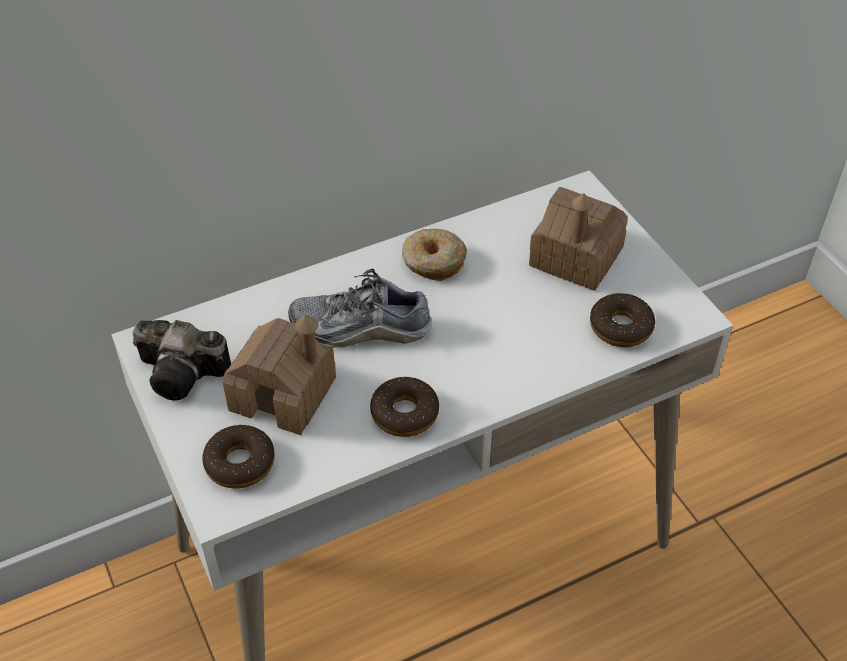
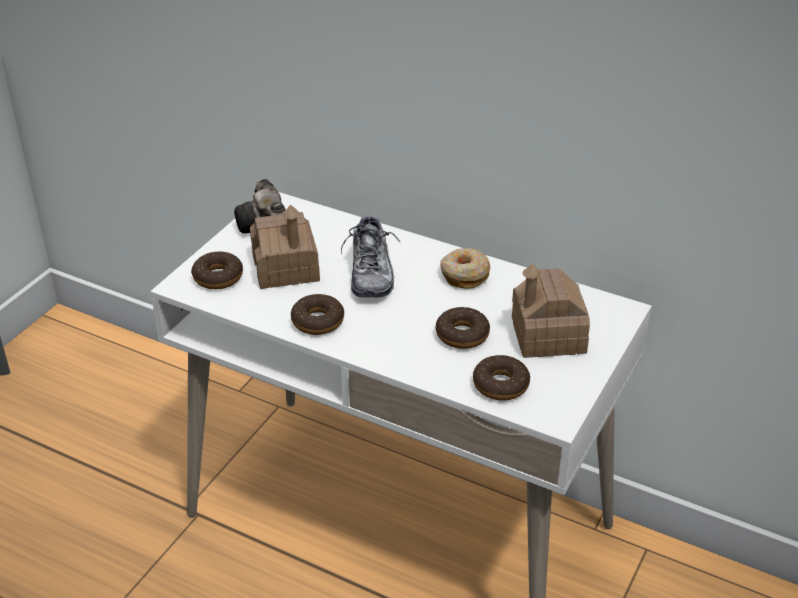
camera: 55 degrees right, 10 degrees down
(360, 328) = (371, 272): shoe -> shoe turned 150 degrees counterclockwise
(525, 314) = (462, 335): none -> donut

